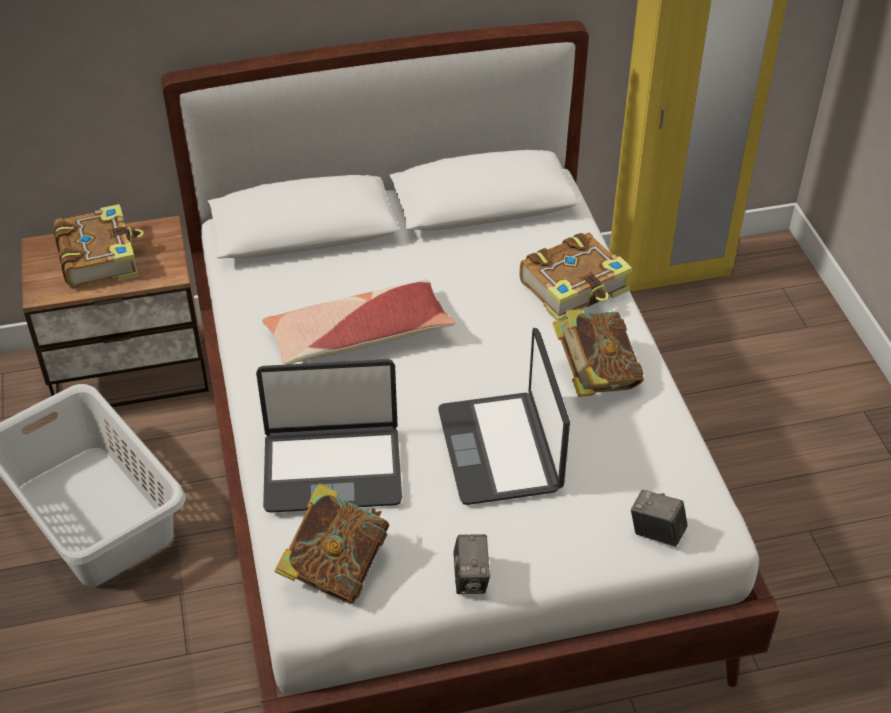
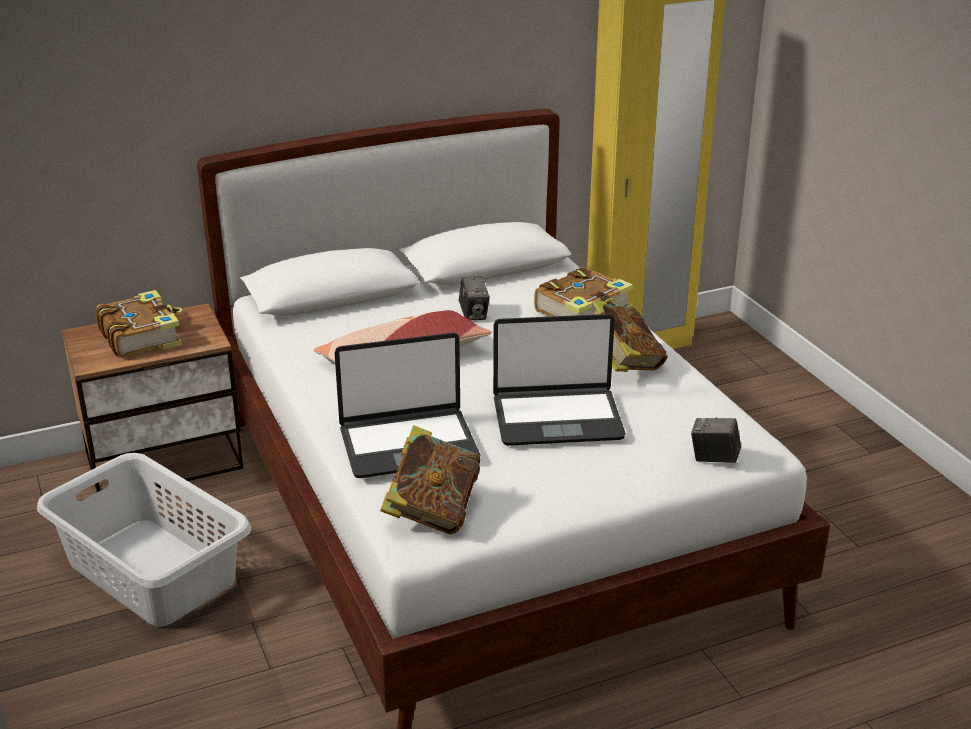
camera: 10 degrees left, 15 degrees down
(471, 579) = (560, 506): camera -> camera (474, 314)
(501, 449) = (557, 418): laptop -> laptop turned 75 degrees counterclockwise

